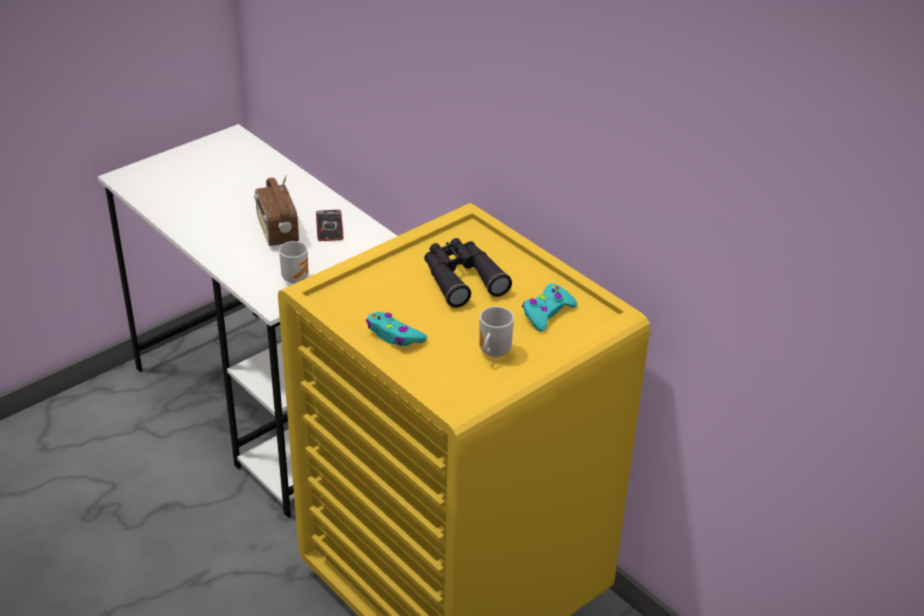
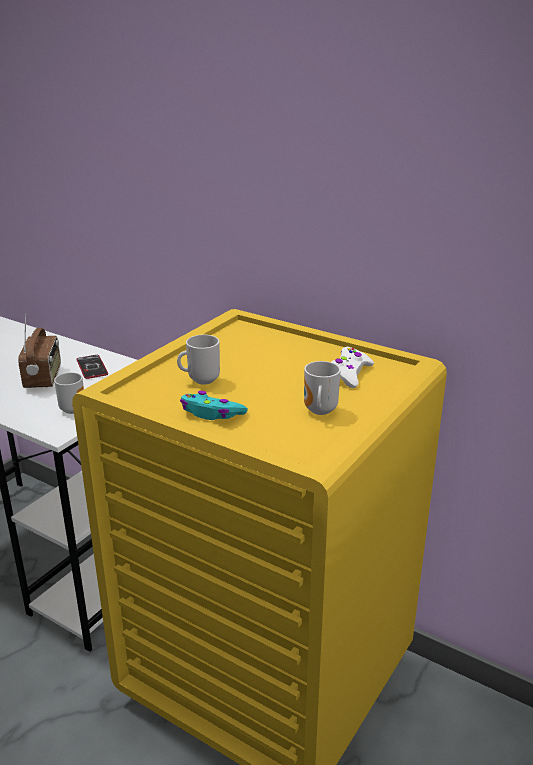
camera: 15 degrees left, 10 degrees down
(277, 232) = (44, 378): radio -> radio turned 150 degrees counterclockwise
(401, 294) = (201, 380): none -> mug
(461, 279) = (254, 361): black binoculars -> none
(547, 313) = (349, 374): turquoise game controller -> white game controller

